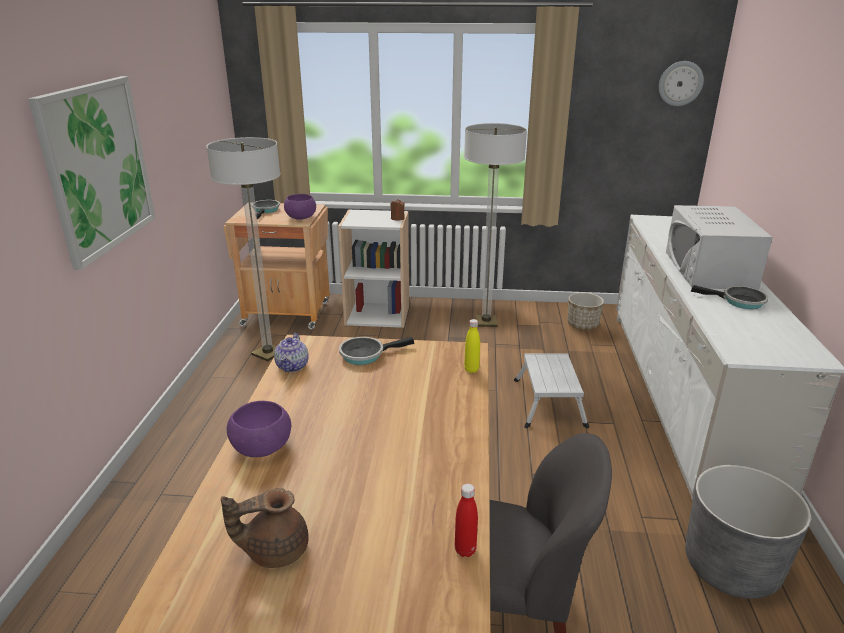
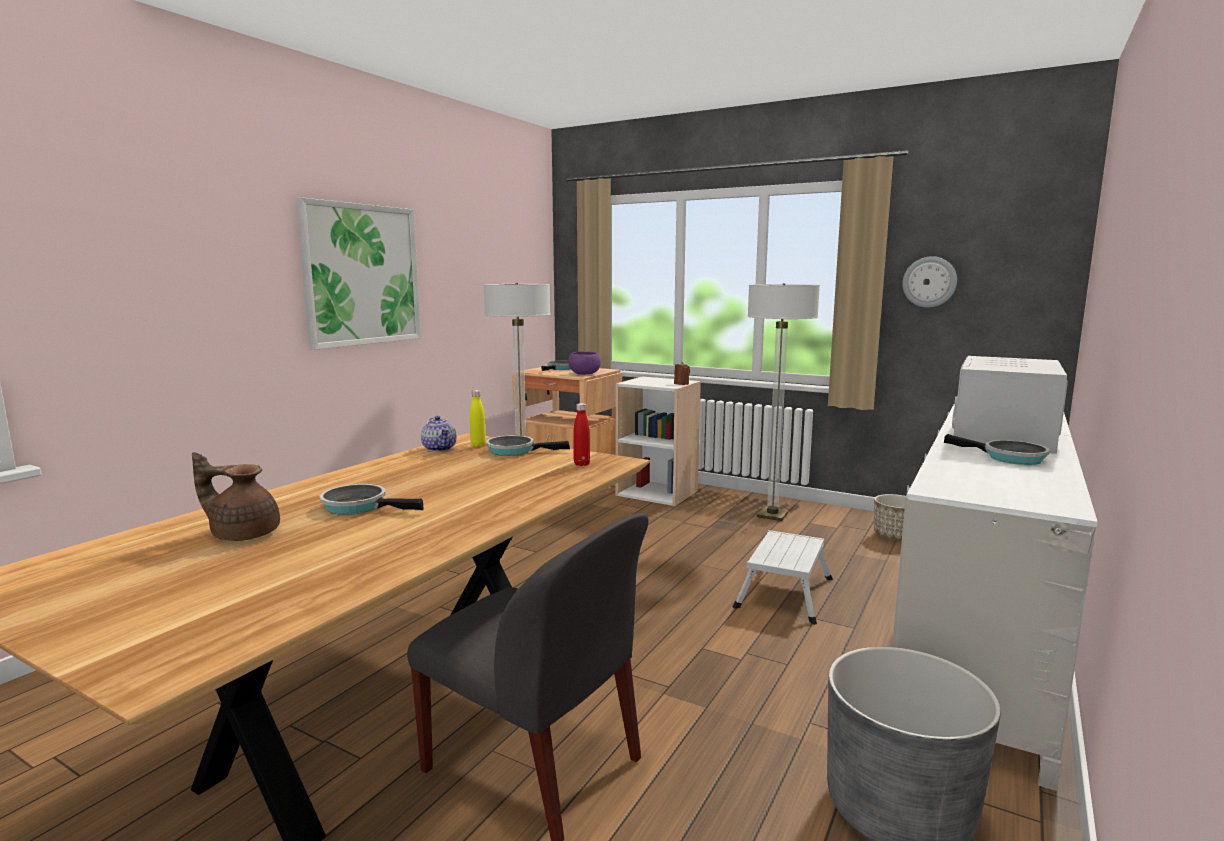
camera: 25 degrees right, 15 degrees down
(262, 447) = (336, 483): purple bowl -> none
(293, 366) = (440, 448): teapot -> teapot turned 60 degrees counterclockwise
(329, 476) = (360, 506): none -> frying pan
(465, 550) = (396, 568): red bottle -> red bottle (581, 464)
(471, 370) = (602, 472): yellow bottle -> yellow bottle (478, 445)
(680, 83) = (1033, 239): wall clock -> wall clock (929, 282)

